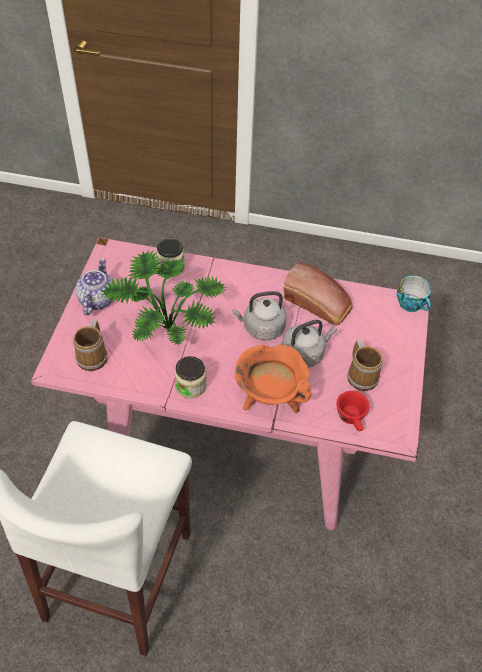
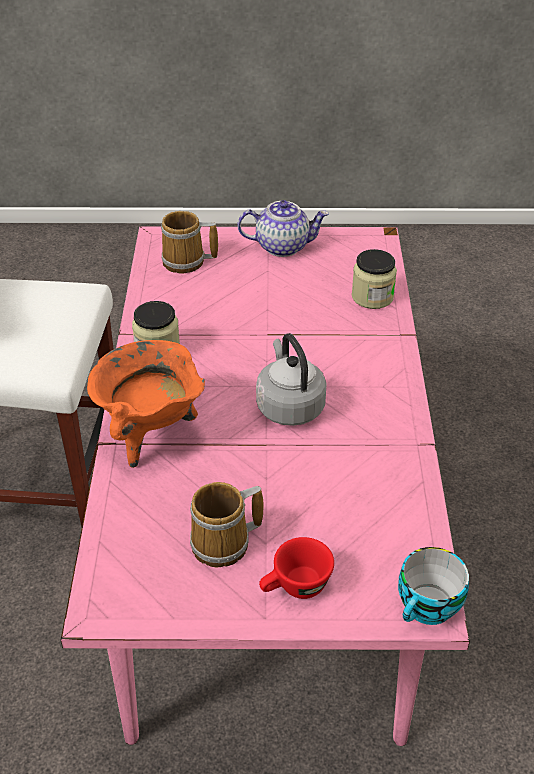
camera: 80 degrees right, 10 degrees down
(167, 325) = (260, 312): potted plant -> none
(304, 354) = (251, 462): grey kettle -> none
(319, 305) = (367, 468): bread -> none
(352, 419) = (129, 537): red cup -> red cup (295, 587)

